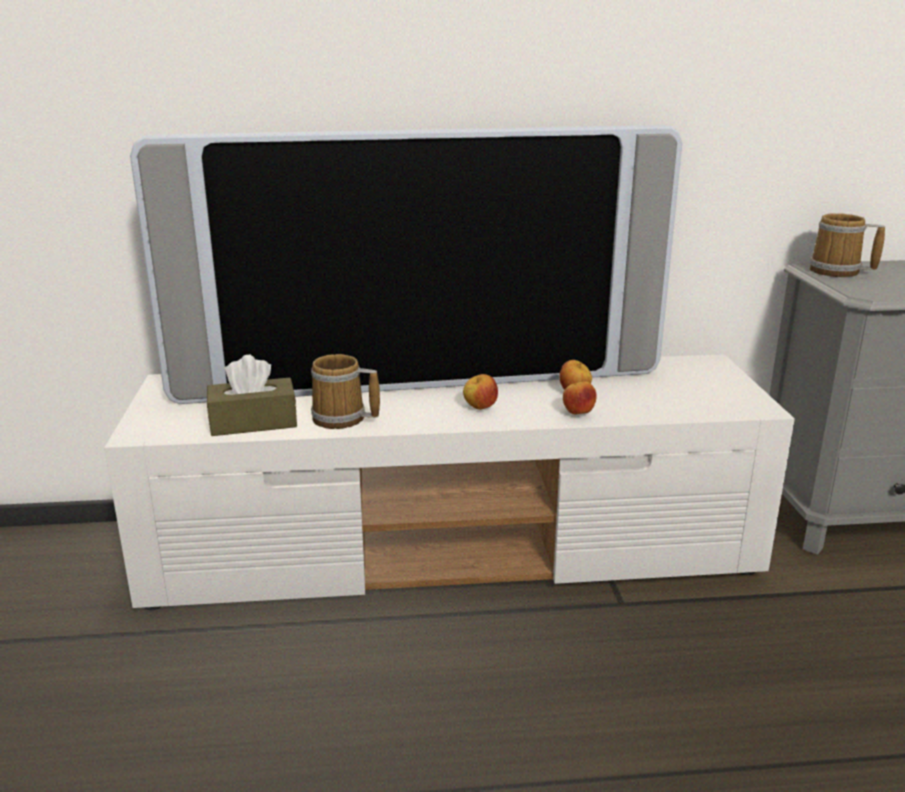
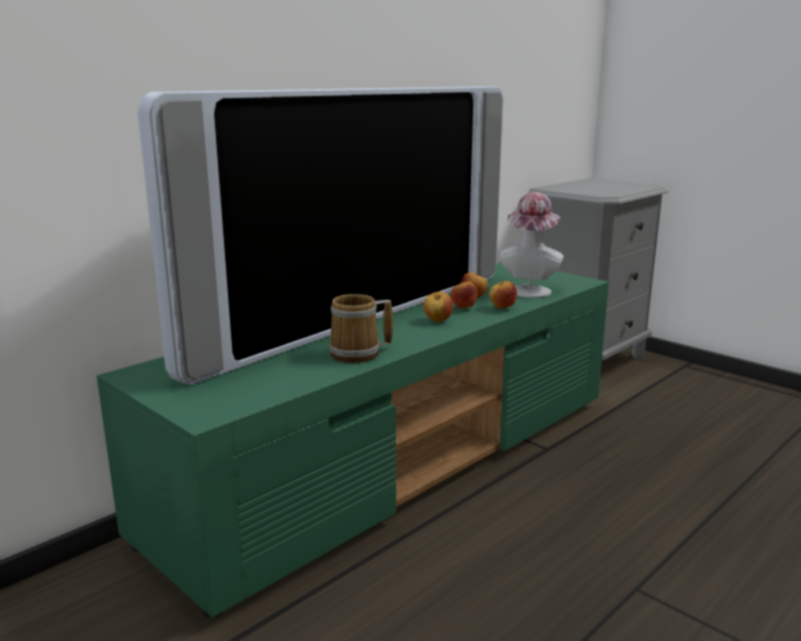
camera: 40 degrees left, 5 degrees down
(253, 422) = (293, 376): brown tissue box -> none
(456, 550) = (401, 461): white tv stand -> green tv stand
(537, 401) = (463, 308): none -> apple
(661, 400) = (529, 290): none -> hat
(838, 272) = (566, 188): mug -> none

